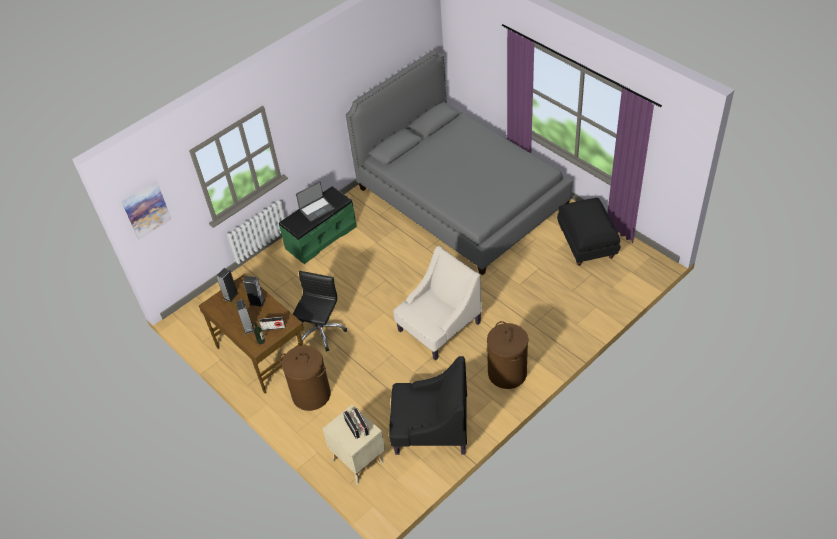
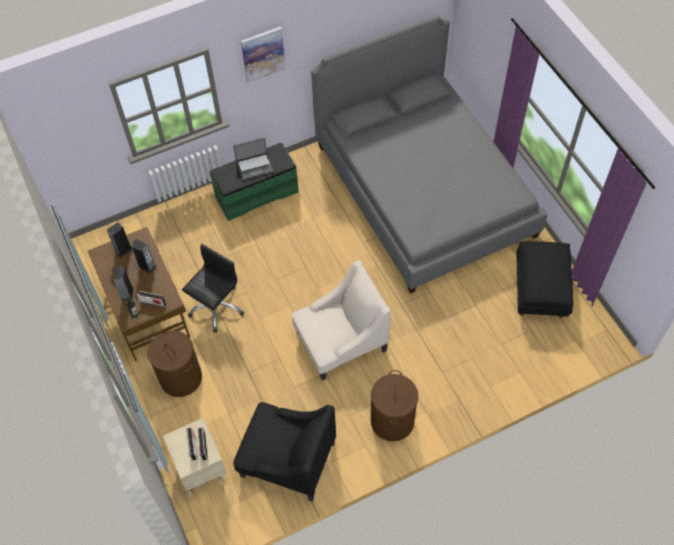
camera: 15 degrees right, 10 degrees up
(146, 209) = (50, 136): picture -> picture (263, 54)

